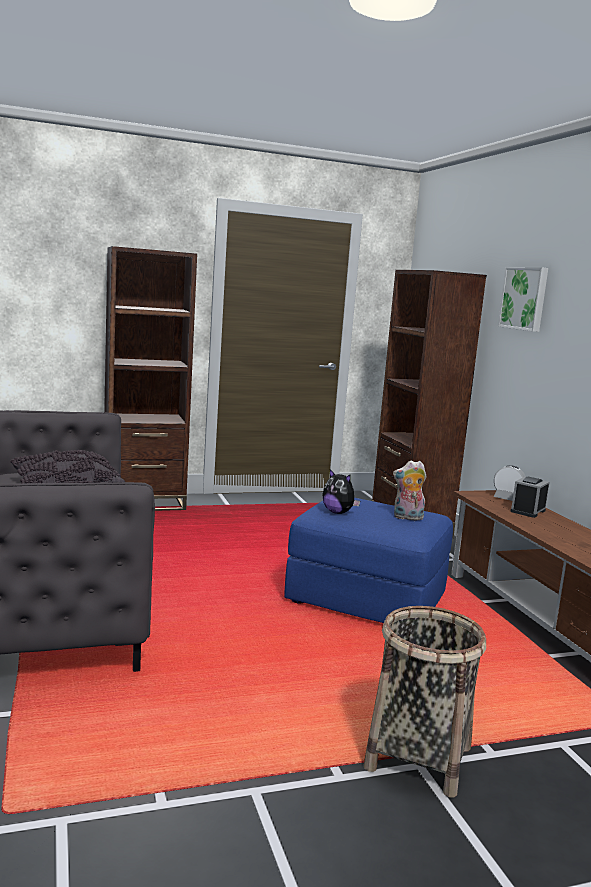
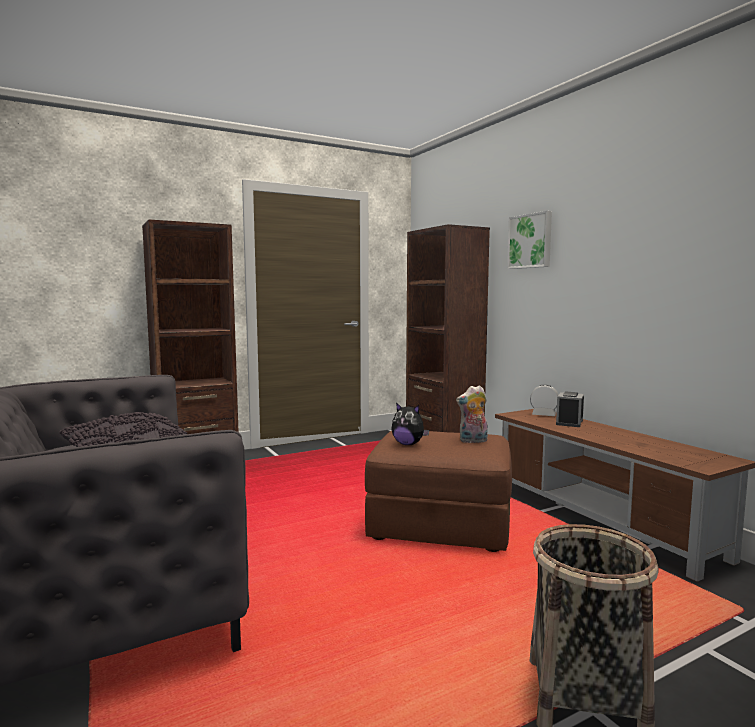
camera: 10 degrees left, 5 degrees down
(367, 599) = (440, 525): blue ottoman -> brown ottoman

